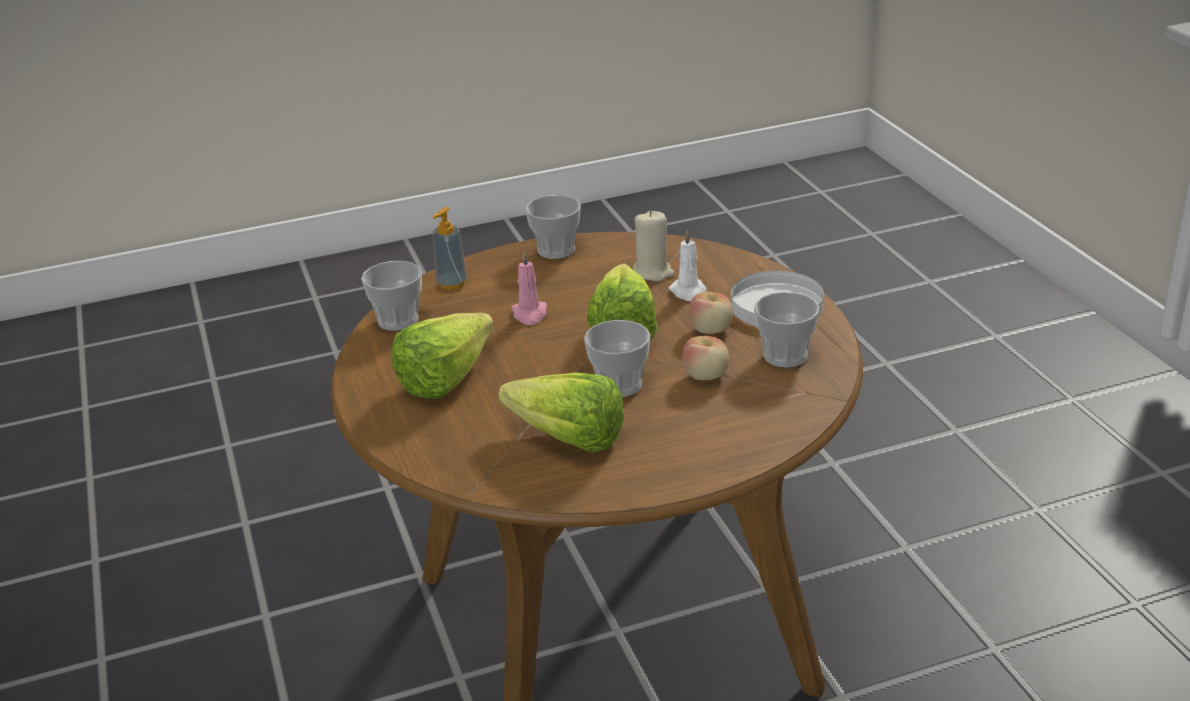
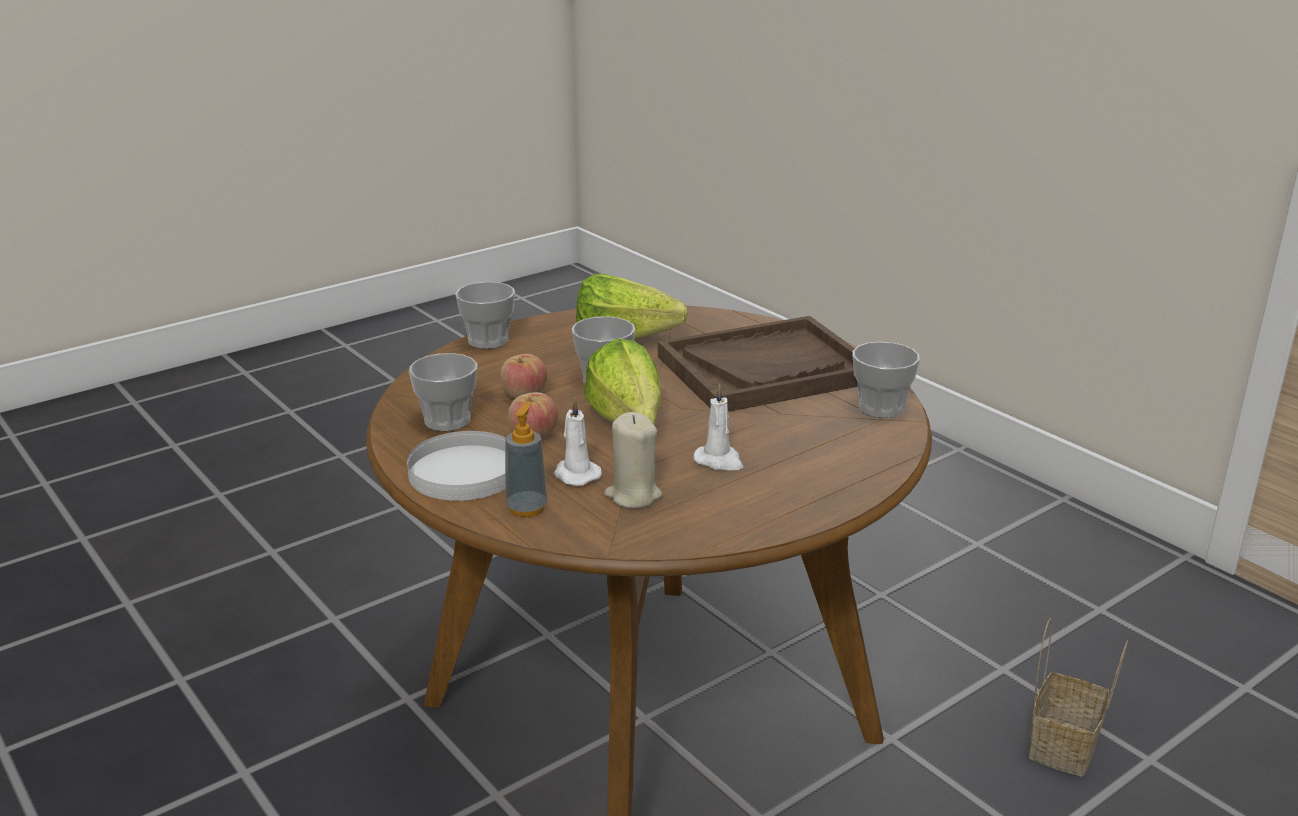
camera: 160 degrees right, 5 degrees down
(295, 542) = (1064, 748): none -> basket
(452, 283) = (870, 452): soap dispenser -> soap dispenser (527, 508)
(454, 377) = (766, 369): lettuce -> brown tray
(530, 314) = (744, 429): pink candle -> none
(556, 250) = (783, 511): cup -> cup (488, 341)
(571, 290) = (719, 461): none -> white candle

